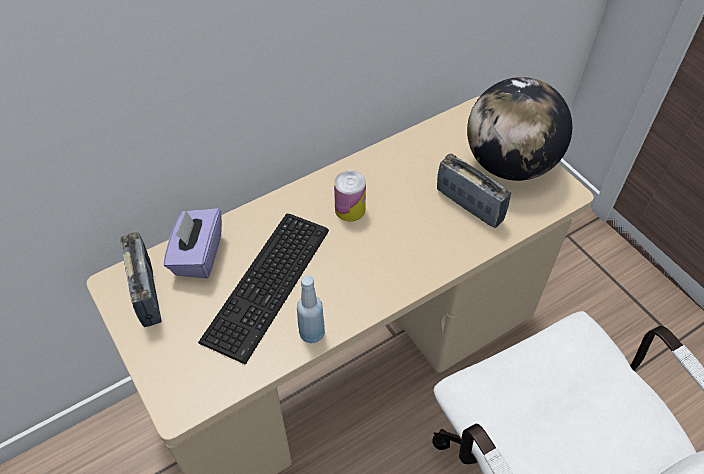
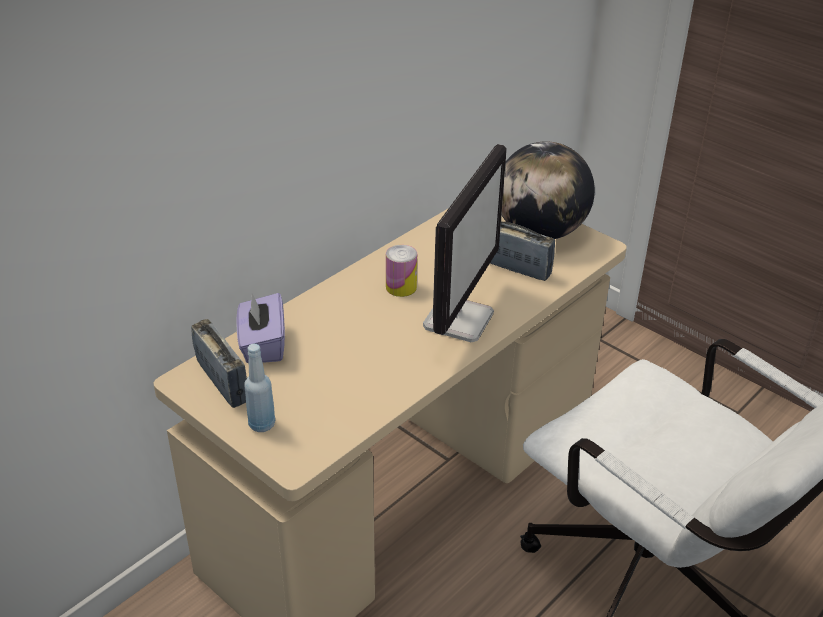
camera: 15 degrees left, 15 degrees down
(271, 283) = (347, 355): keyboard -> none
(312, 333) = (403, 386): blue bottle -> blue bottle (261, 424)
(393, 259) = (458, 319): none -> monitor

